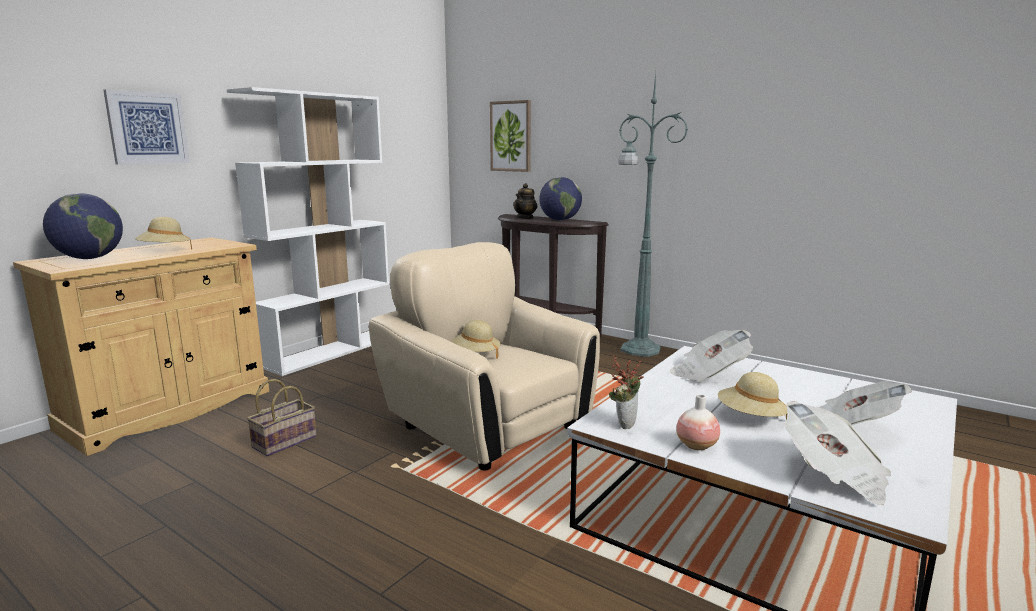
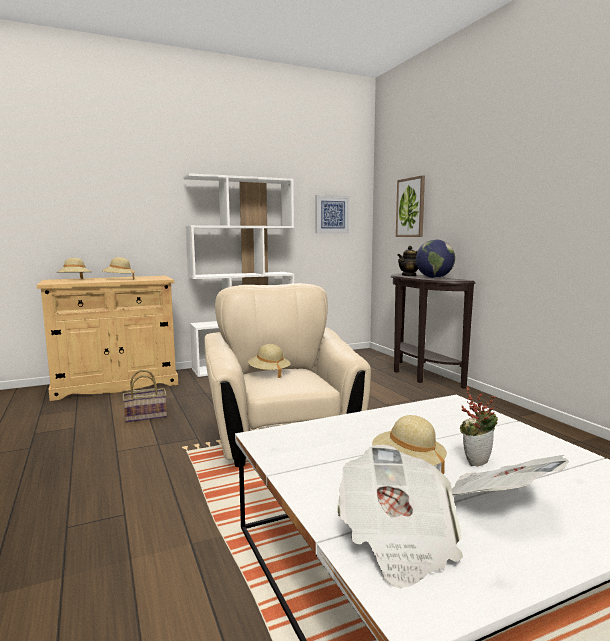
camera: 30 degrees right, 5 degrees down
(89, 258) = (75, 280): globe -> beige hat
(147, 128) = (129, 202): picture -> picture (332, 214)
(624, 423) = (283, 441): potted plant -> potted plant (476, 460)
(638, 349) = (490, 404): green floor lamp -> none
(696, 445) = (310, 474): vase -> none
(709, 374) = (435, 421): newspaper -> none

